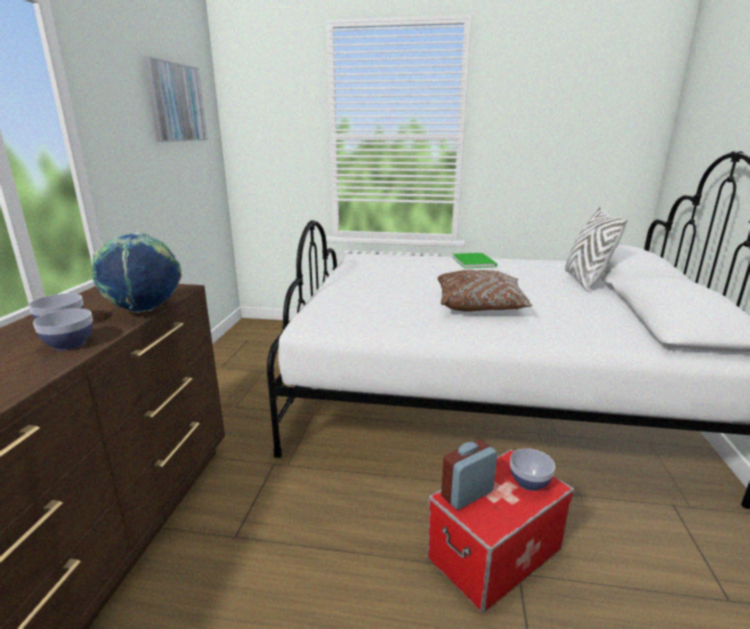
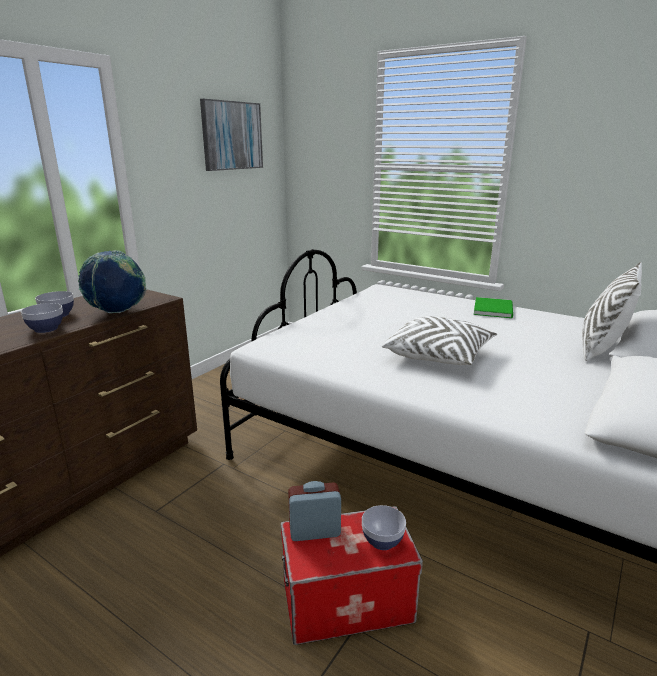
camera: 25 degrees right, 0 degrees up
(480, 305) = (439, 356): brown pillow -> white pillow

